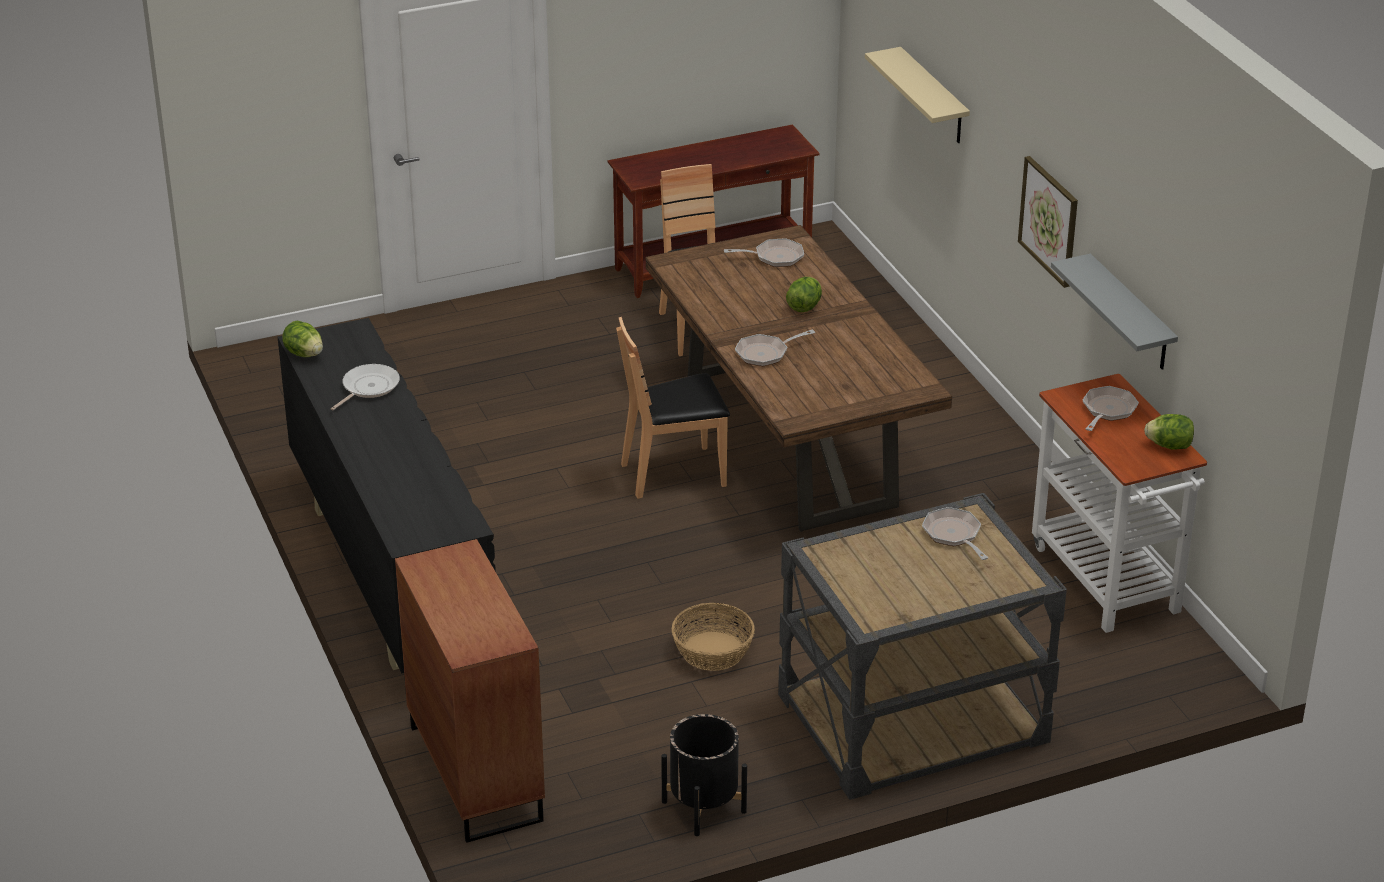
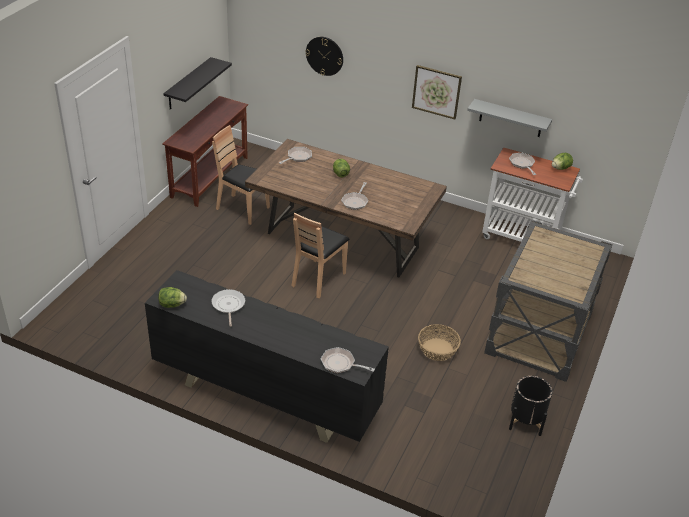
camera: 45 degrees left, 5 degrees up
(474, 773) = (425, 469): brown dresser -> none
(702, 75) = (188, 84): none -> black shelf
(933, 97) = (324, 56): beige shelf -> wall clock
(954, 535) = (547, 243): frying pan -> frying pan (340, 364)

